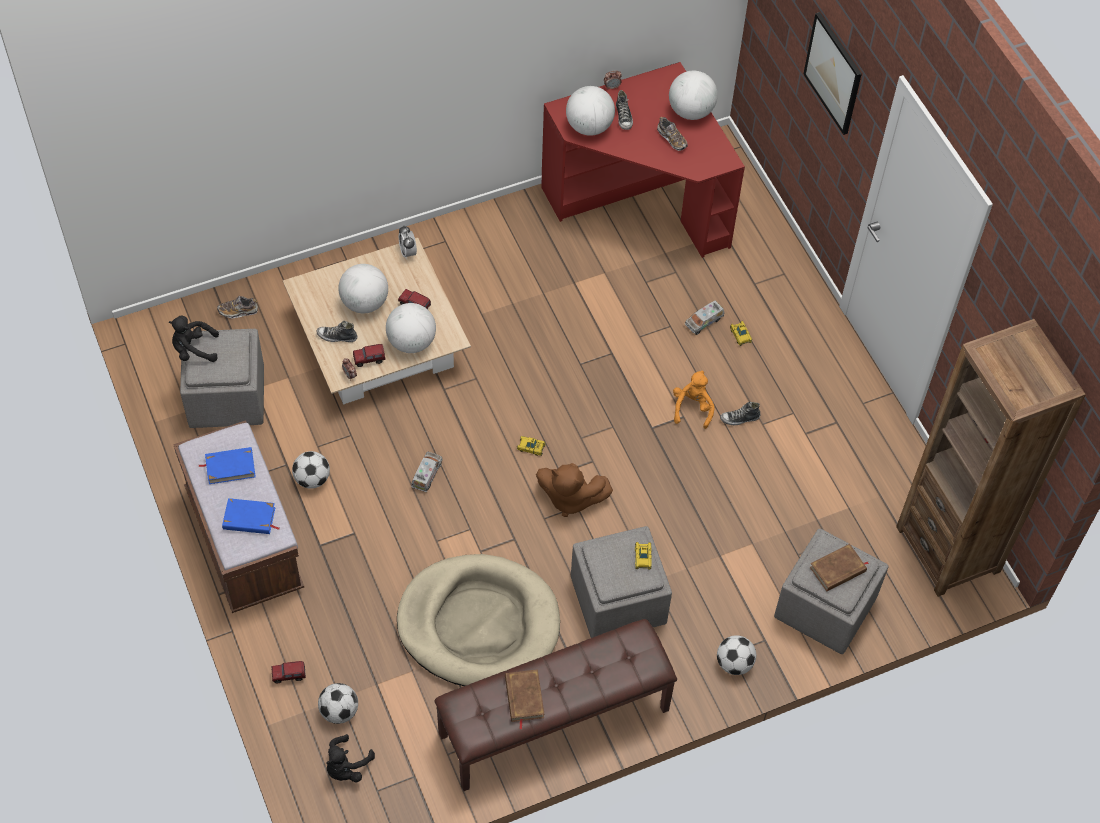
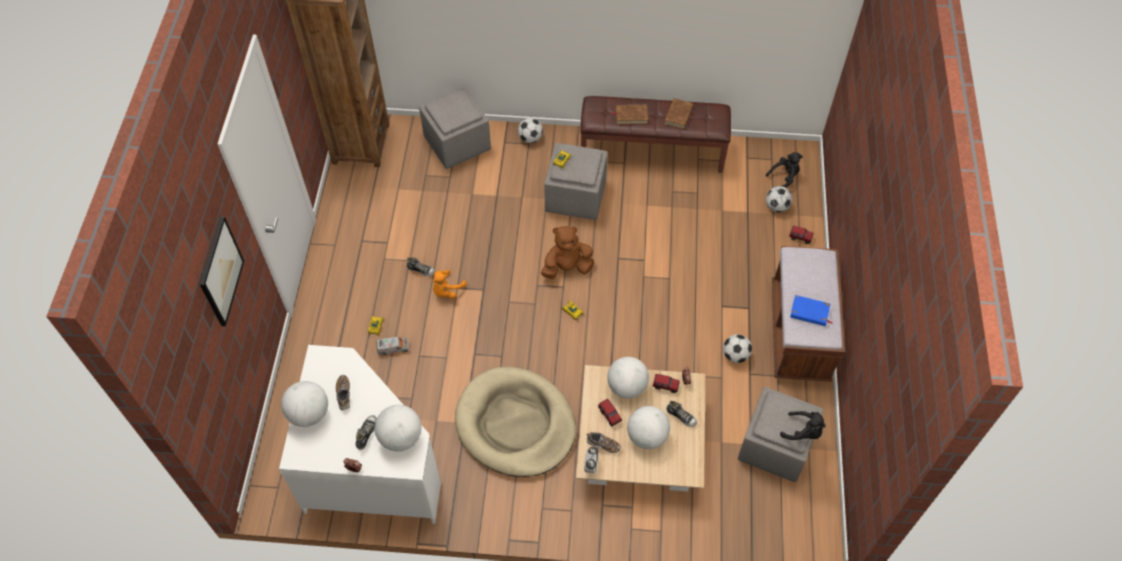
camera: 150 degrees left, 0 degrees up
(238, 311) = (739, 520): shoe -> shoe (603, 444)
(249, 519) = (808, 272): blue book -> none
(427, 474) = (653, 324): toy truck -> none
(479, 624) = (668, 218): beige dog bed -> beige dog bed (515, 424)
(570, 498) = (567, 268): brown plush toy -> brown plush toy turned 60 degrees counterclockwise
(639, 205) = (369, 467): red desk -> white desk
(838, 570) = (452, 108): brown book -> brown book (631, 116)

